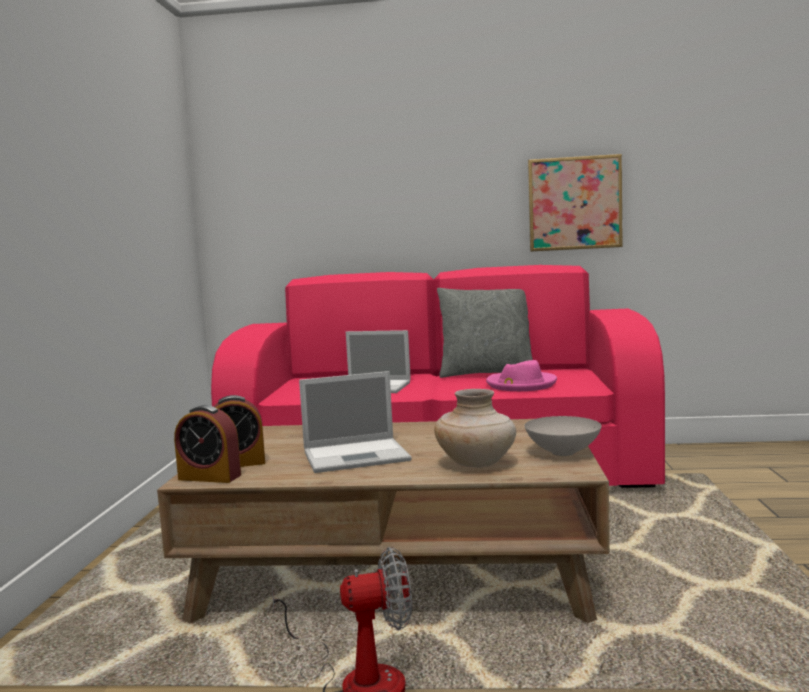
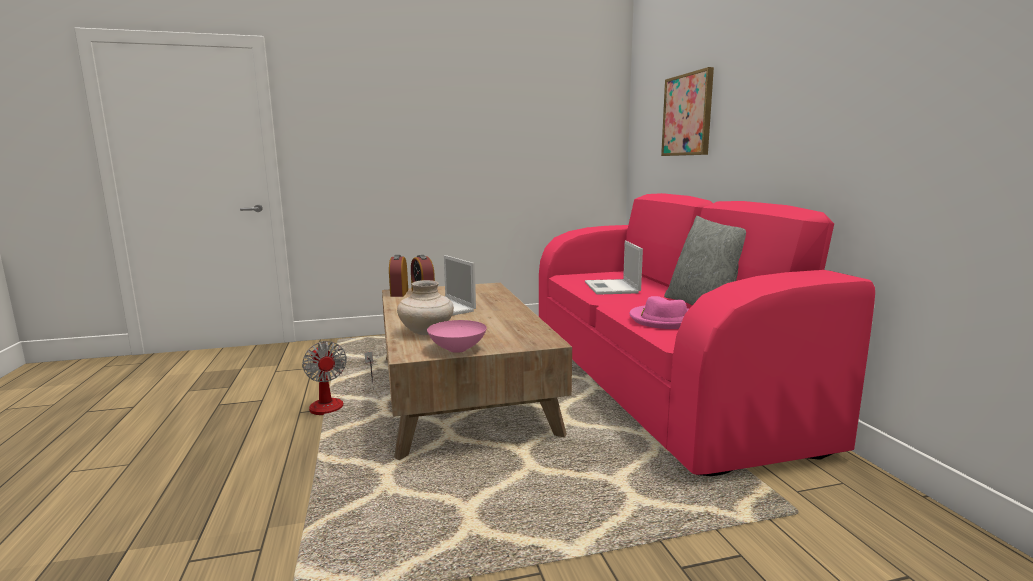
camera: 70 degrees right, 5 degrees up
(563, 453) = (456, 349): white bowl -> pink bowl
(574, 203) = (852, 131): picture -> picture (687, 115)

